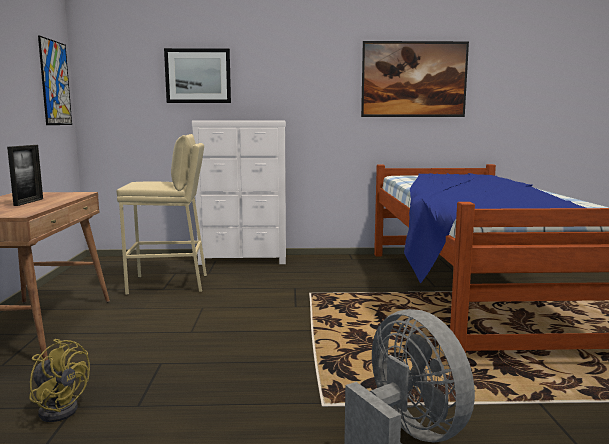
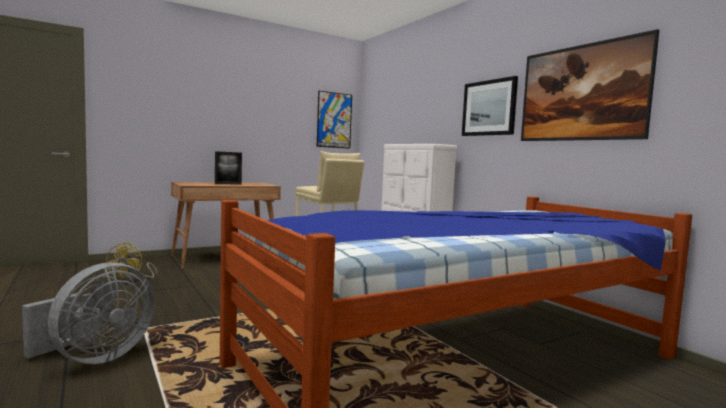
camera: 60 degrees right, 5 degrees down
(198, 76) = (412, 109): picture -> picture (489, 108)

